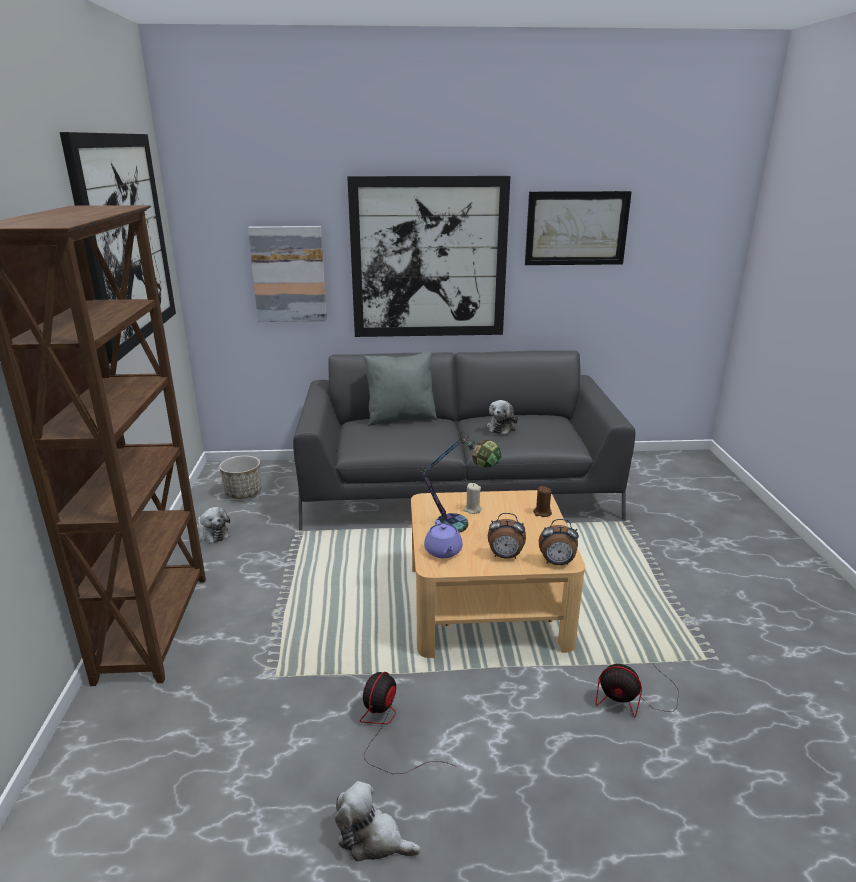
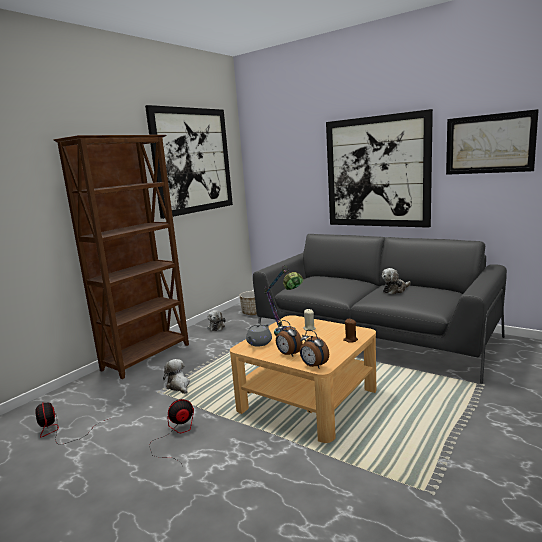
camera: 40 degrees right, 10 degrees down
(289, 274) = (296, 184): picture -> none
(373, 839) = (109, 476): plush toy -> plush toy (178, 386)
(401, 418) = (338, 277): grey pillow -> none
(443, 551) = (259, 343): purple teapot -> grey teapot
(633, 698) = (331, 486): fan -> fan (59, 431)

